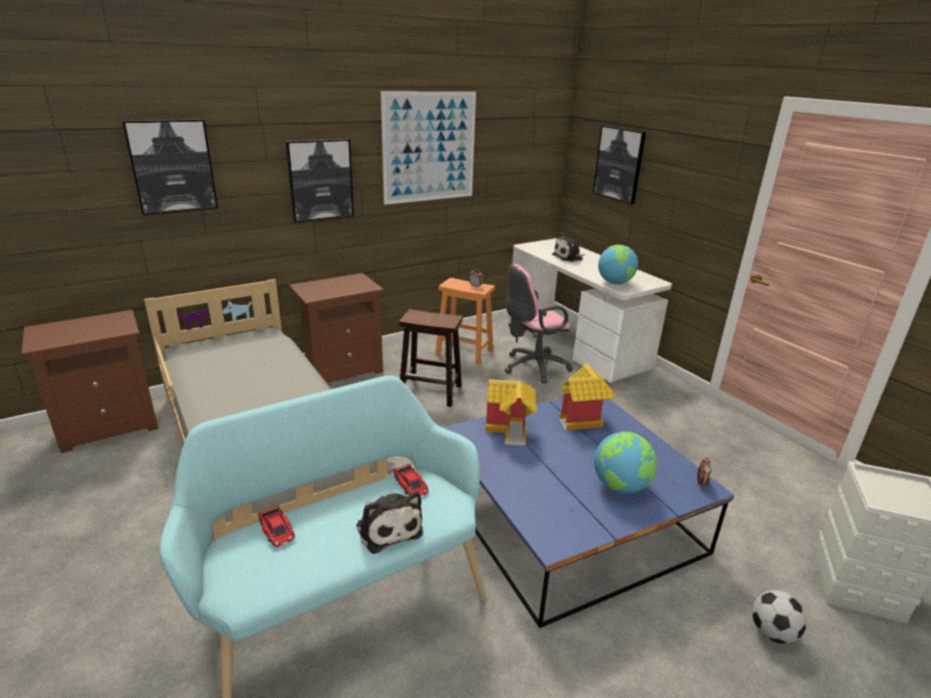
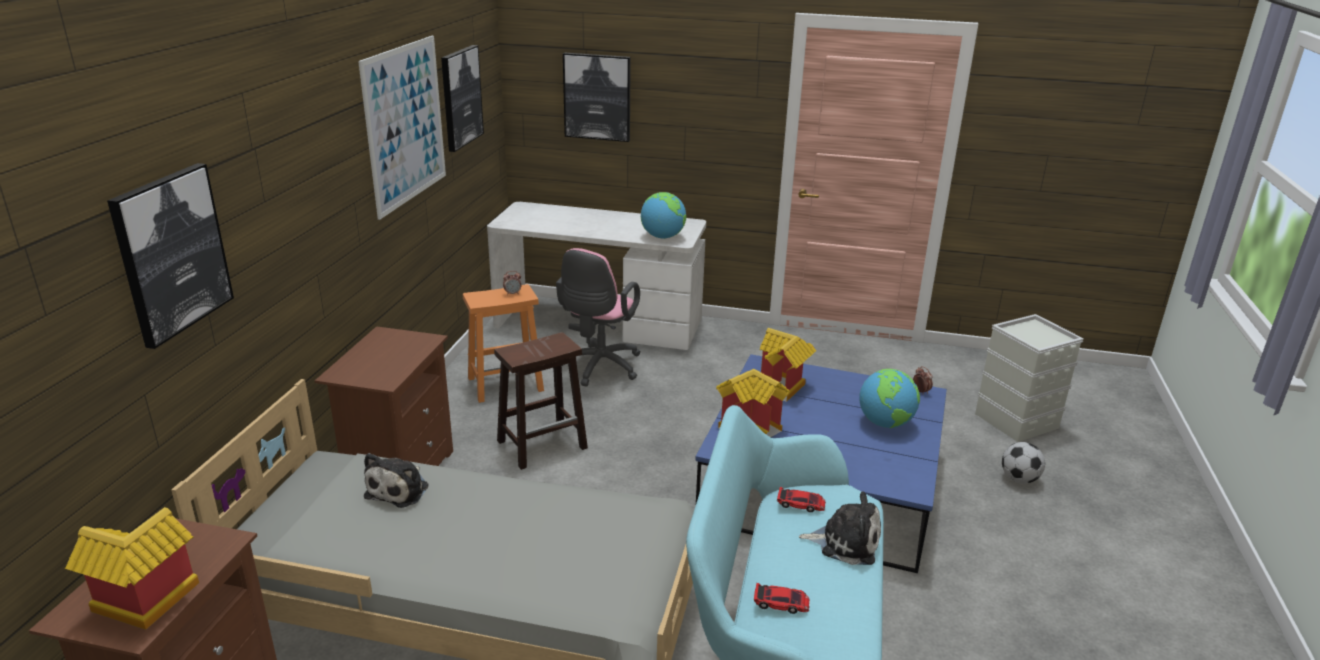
camera: 45 degrees left, 0 degrees up
(58, 337) = (143, 605): none -> toy house
(320, 180) = (320, 209): picture -> picture (460, 97)
(569, 257) = (572, 222): plush toy -> plush toy (400, 490)

